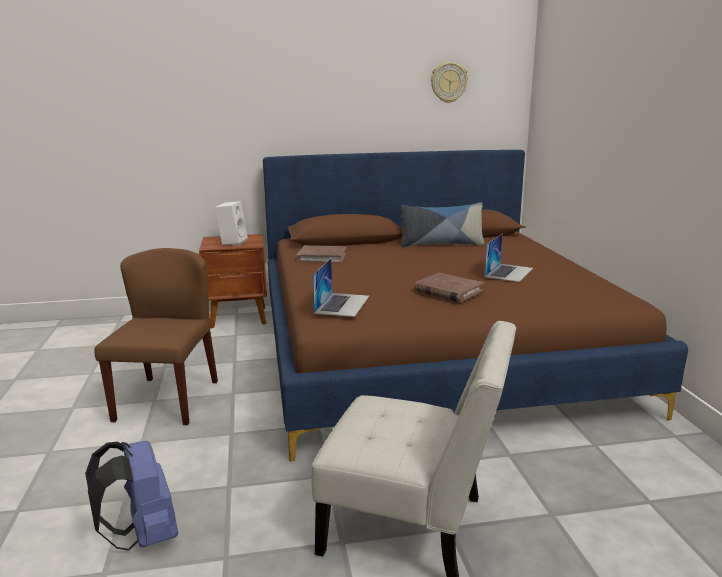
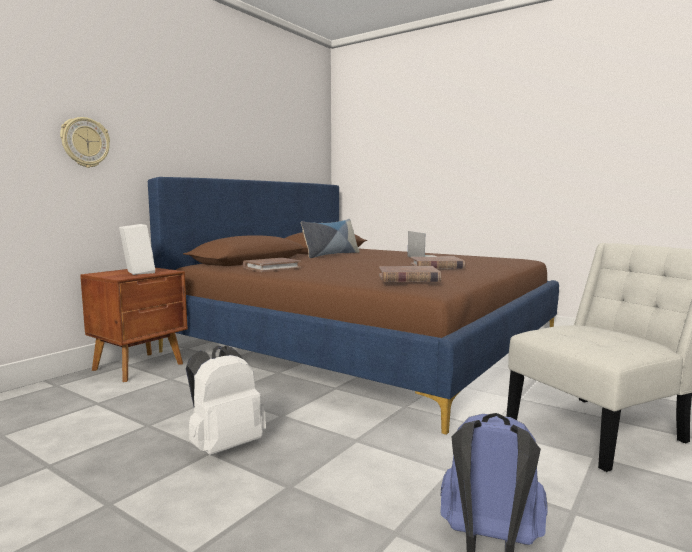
camera: 45 degrees left, 10 degrees down
(167, 400) = (224, 446): brown chair -> white backpack
(342, 304) = (408, 278): laptop -> brown book
(448, 82) = (286, 126): wall clock -> wall clock (85, 142)

